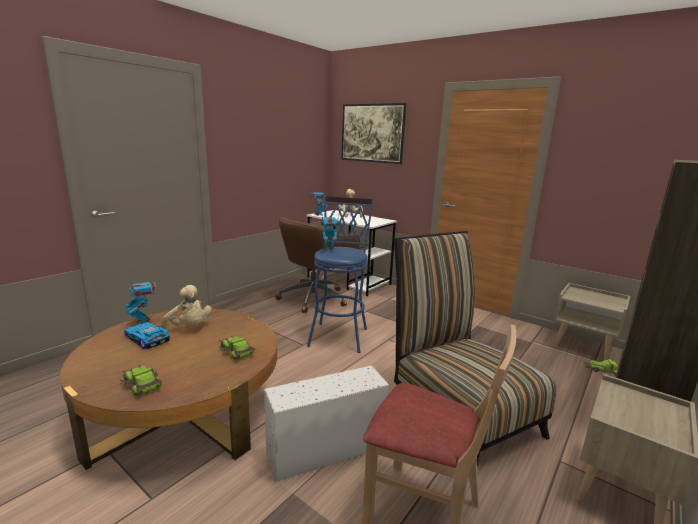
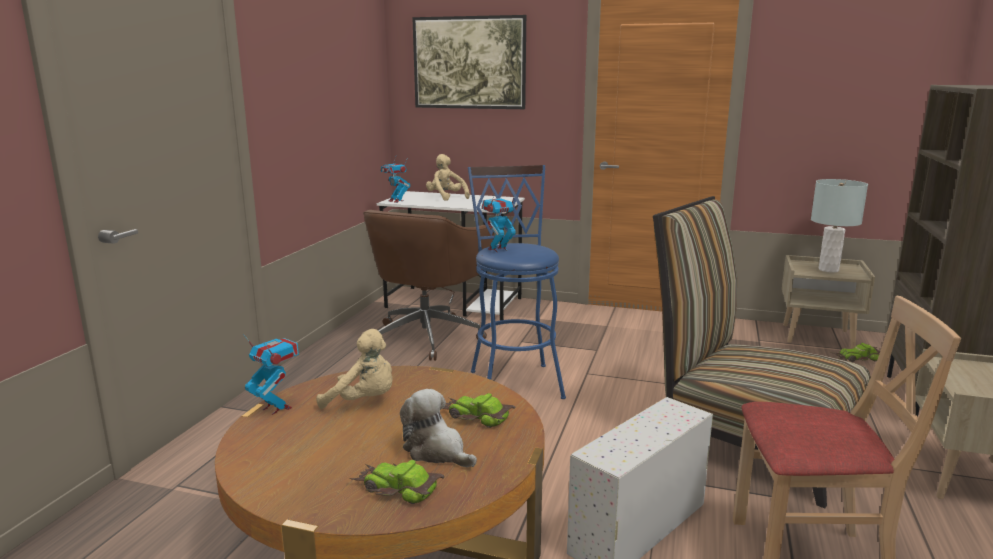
camera: 20 degrees left, 0 degrees up
(146, 339) = (317, 431): toy car -> none
(188, 366) = (437, 451): none -> plush toy
(594, 298) = (828, 270): none -> grey table lamp

